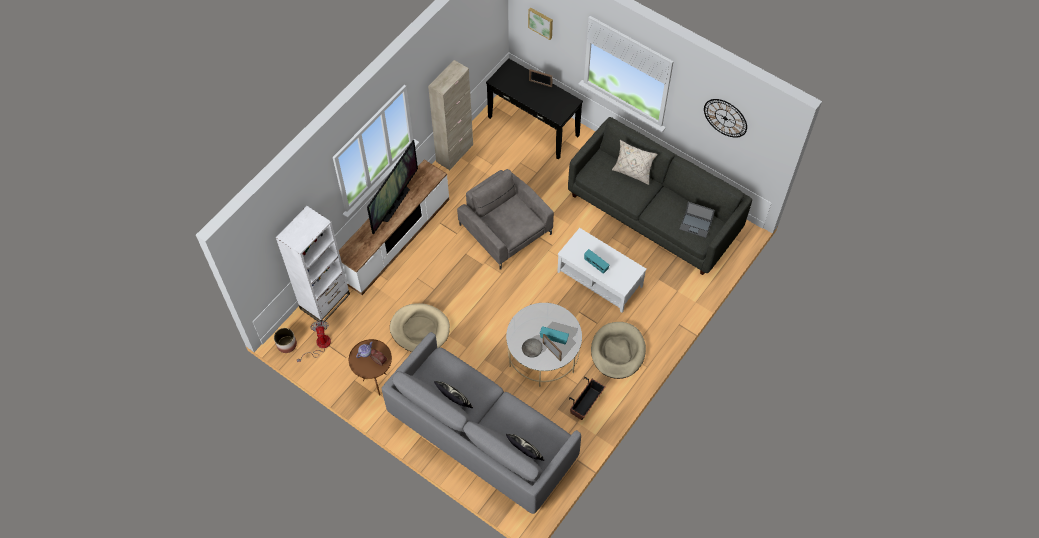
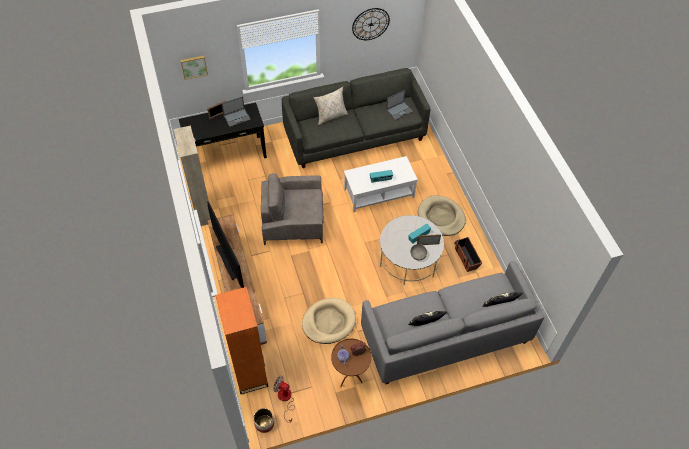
camera: 55 degrees left, 5 degrees down
(325, 301) = (250, 372): white bookcase -> orange bookcase
(551, 99) = (237, 117): none -> laptop

